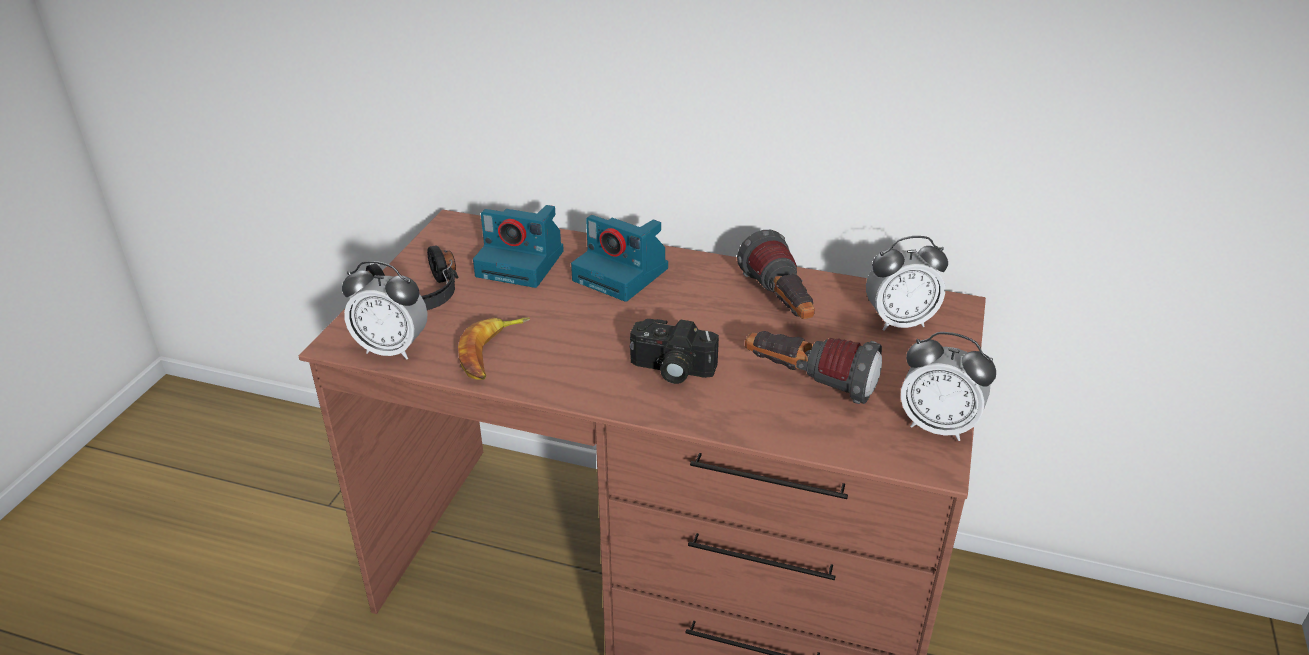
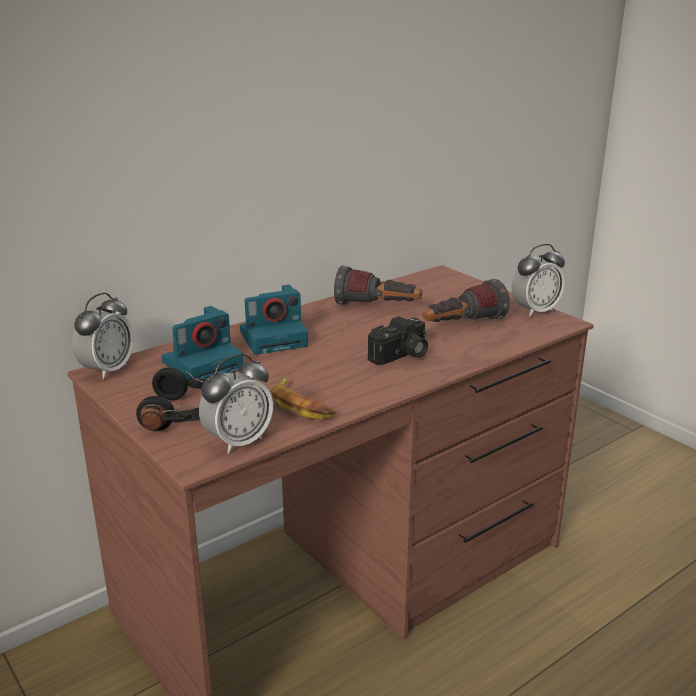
camera: 55 degrees left, 10 degrees down
(899, 321) = (437, 288): alarm clock -> alarm clock (107, 370)

